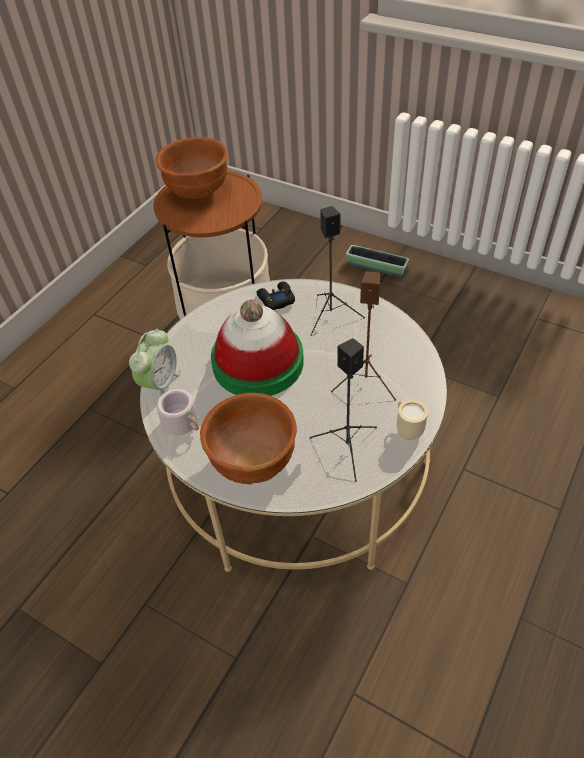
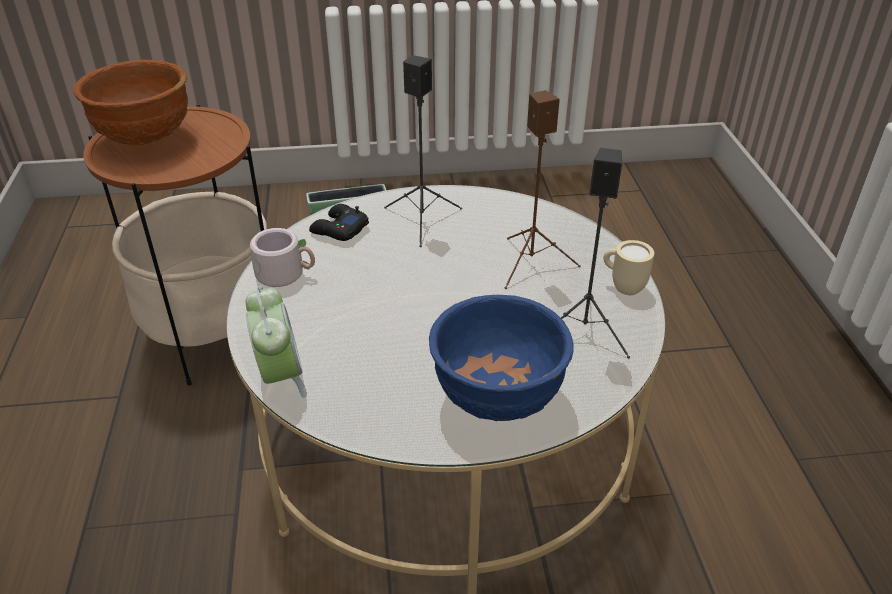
camera: 40 degrees left, 10 degrees down
(185, 423) = (364, 402): grey mug -> grey mug (286, 273)
(253, 461) = (497, 397): brown bowl -> blue bowl
(258, 362) = (388, 298): hat -> none

